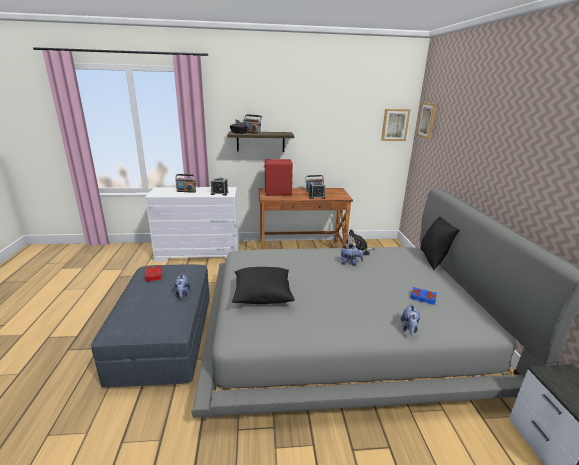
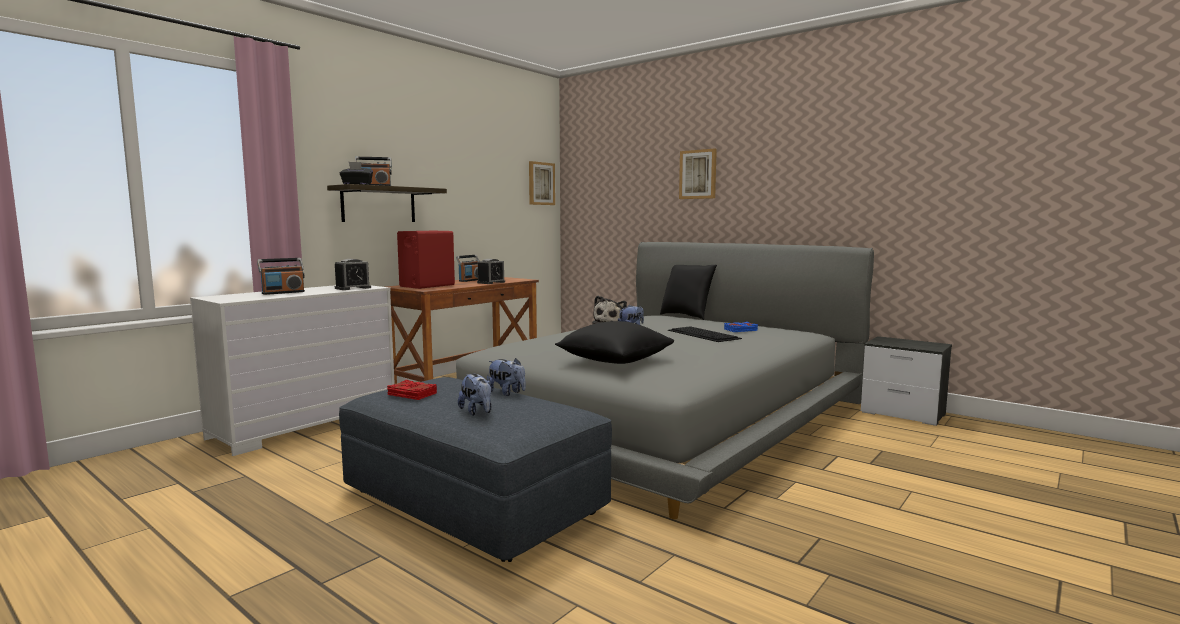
camera: 45 degrees left, 15 degrees down
(381, 291) = (704, 334): none -> keyboard
(409, 328) = (774, 343): plush toy -> plush toy (477, 412)
(427, 120) = (584, 173): picture -> picture (698, 174)

